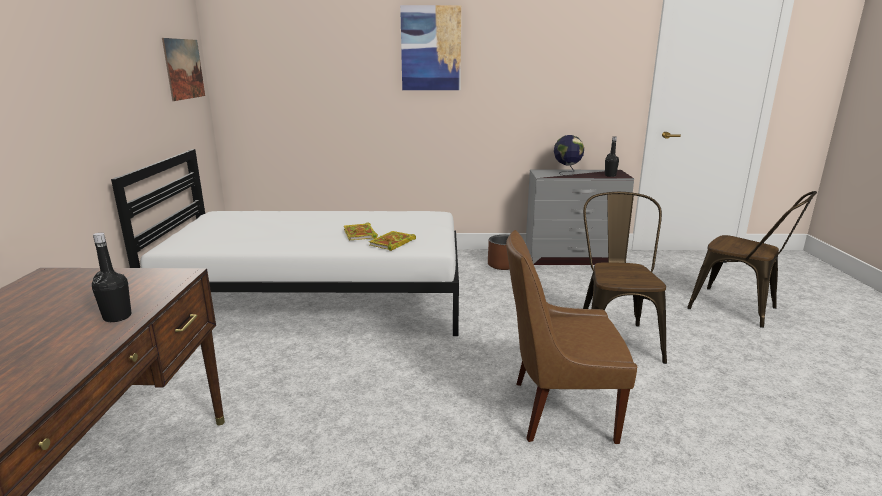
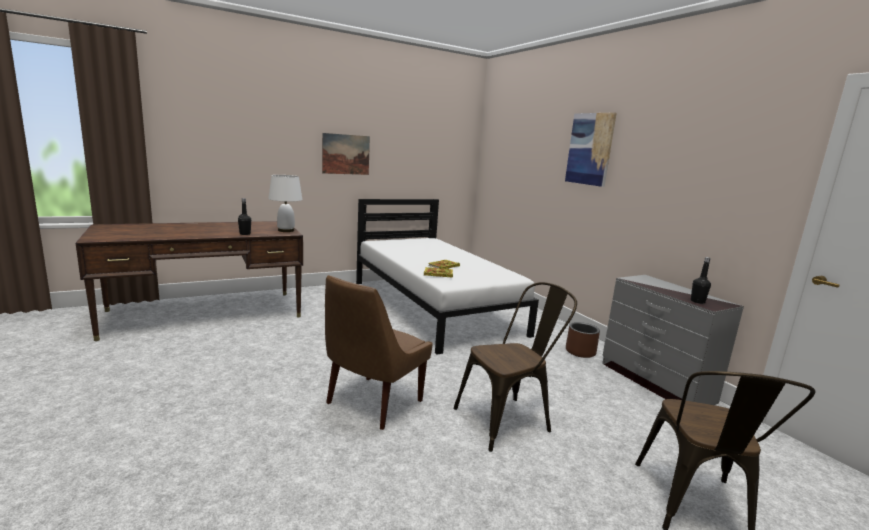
camera: 60 degrees right, 5 degrees down
(143, 276) = (286, 230): none -> white table lamp
(184, 69) = (452, 152): picture -> picture (346, 154)
(558, 411) = (372, 403): brown chair -> brown chair turned 120 degrees counterclockwise
(567, 173) = (663, 286): globe -> none

